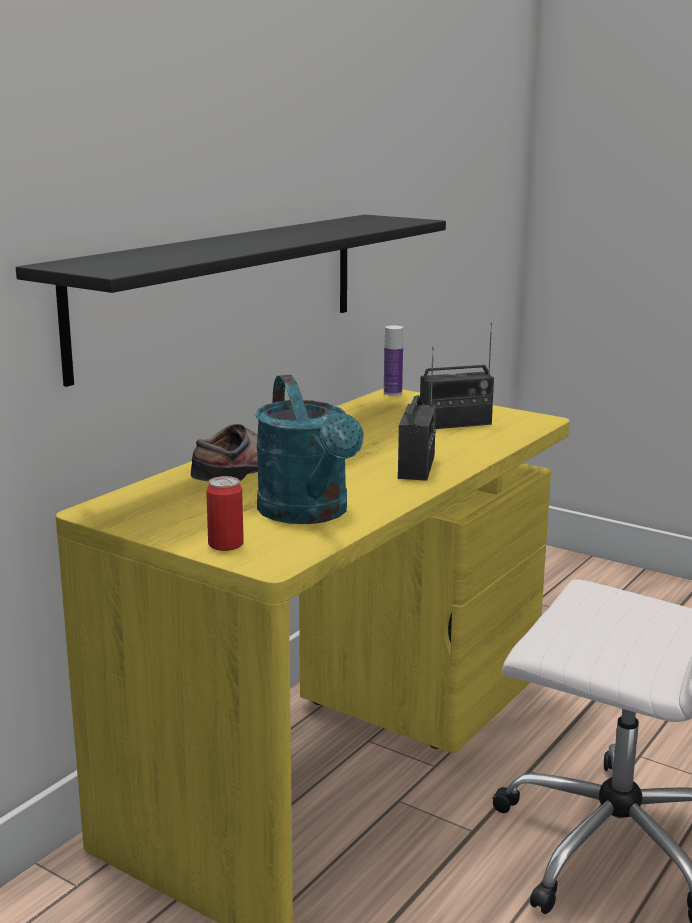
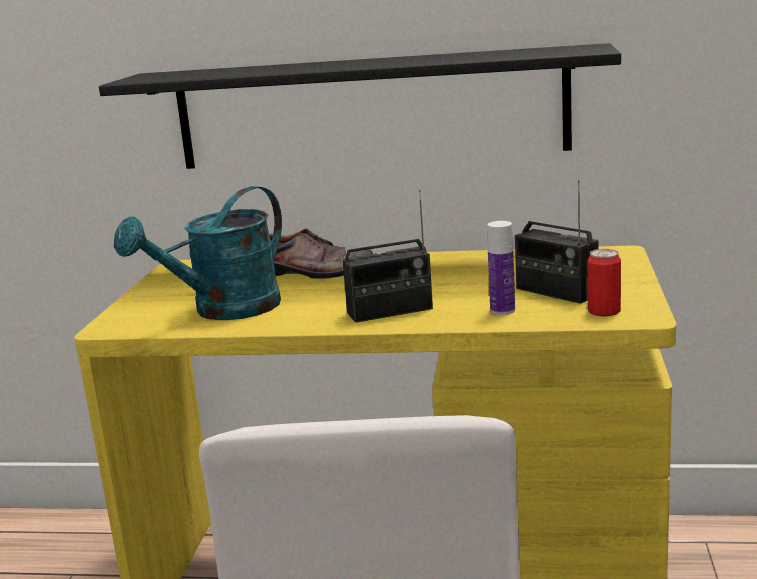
camera: 65 degrees right, 0 degrees up
(225, 544) = (138, 308): can -> can (604, 311)
(392, 393) = (620, 251): bottle -> bottle (502, 310)

